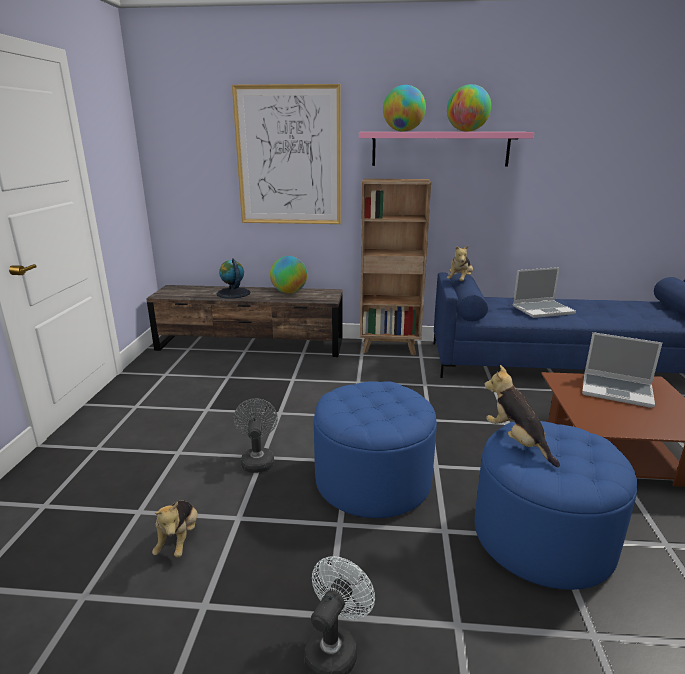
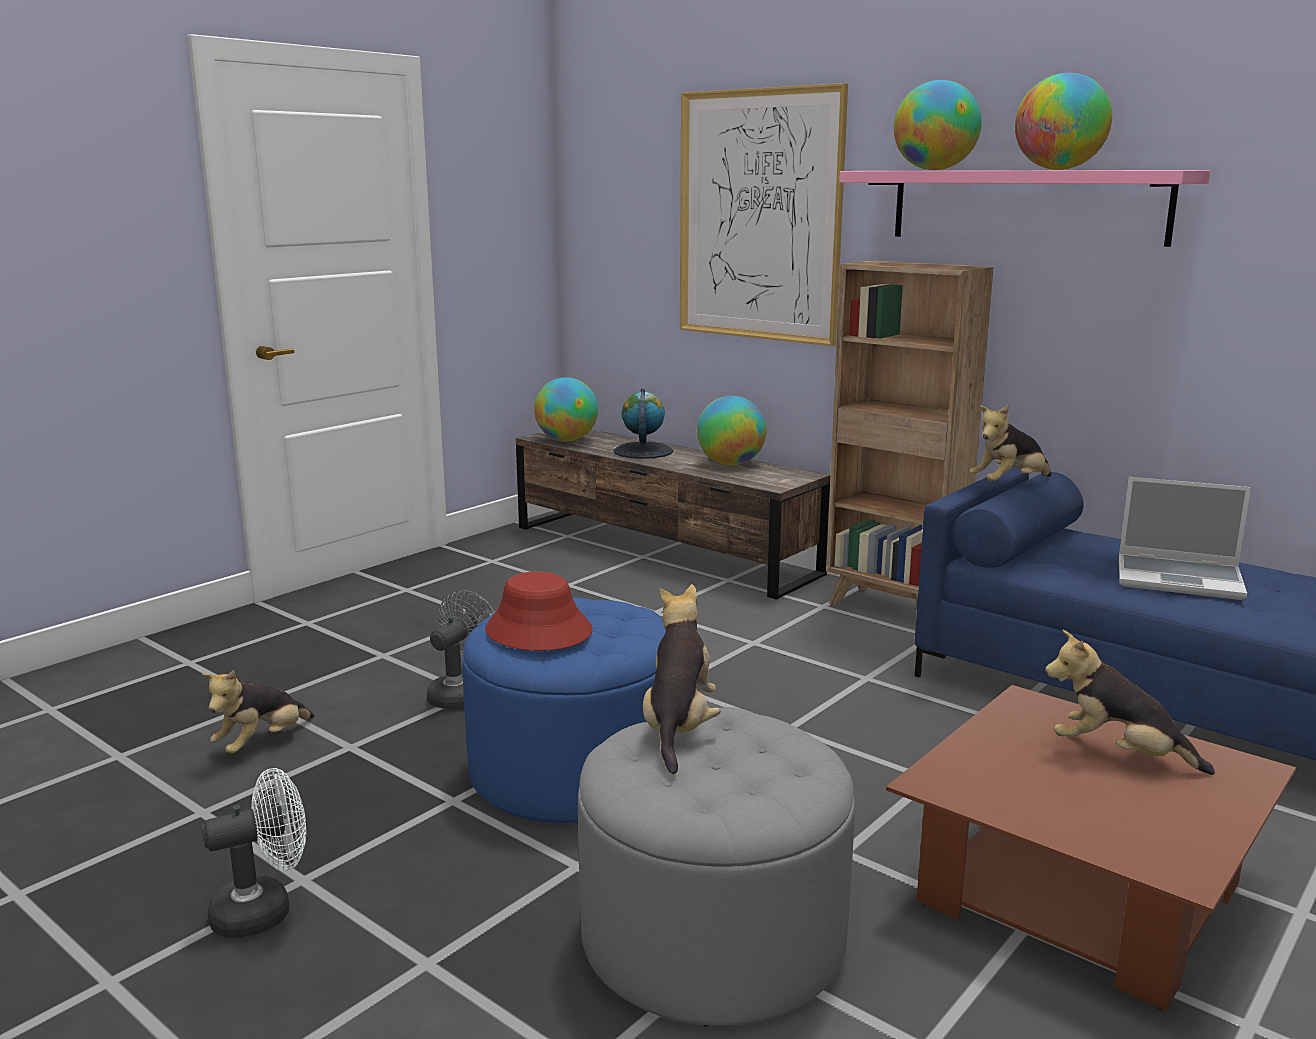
camera: 35 degrees right, 5 degrees down
(180, 294) = (567, 440): none -> globe
(366, 411) = (538, 631): none -> red hat
(542, 537) = (713, 937): blue ottoman -> grey ottoman
(617, 391) = (1118, 755): laptop -> plush toy

